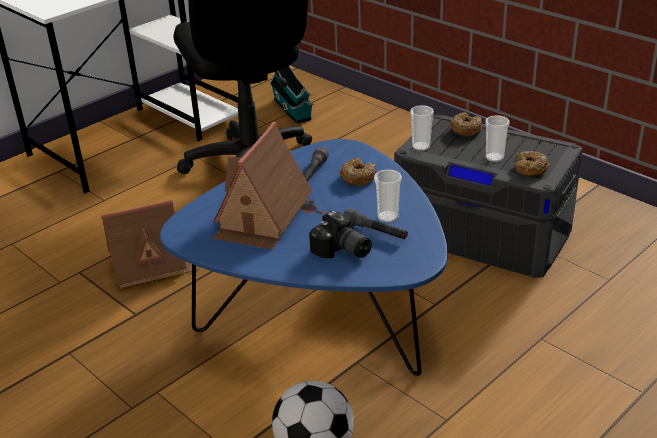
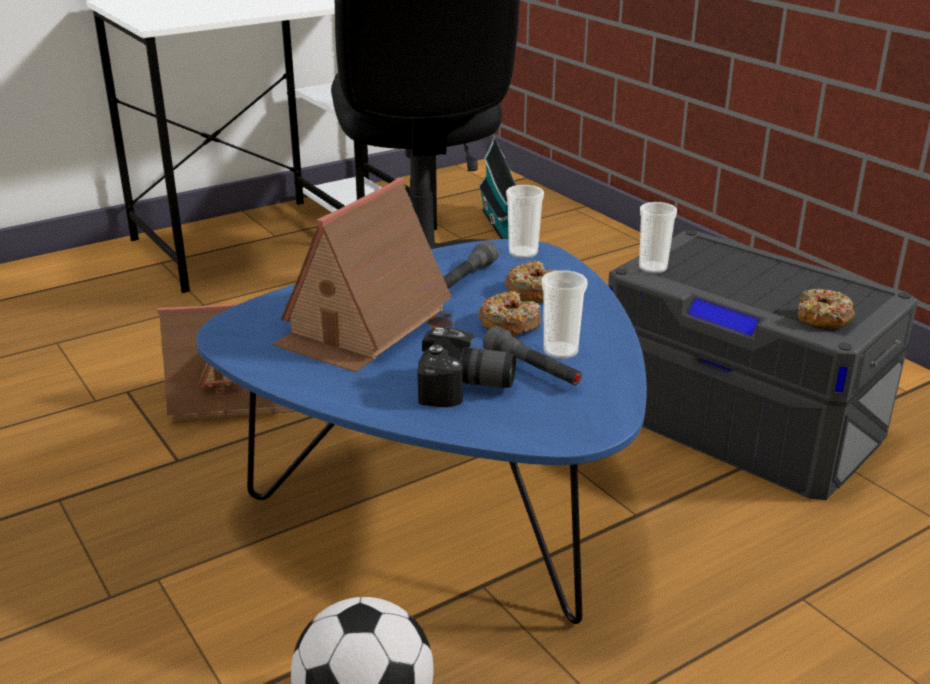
camera: 10 degrees right, 5 degrees down
(341, 251) = (466, 390): camera -> camera turned 45 degrees counterclockwise
(465, 129) = (730, 254): donut -> donut (509, 324)
(494, 157) = (767, 296): cup -> cup (523, 253)

